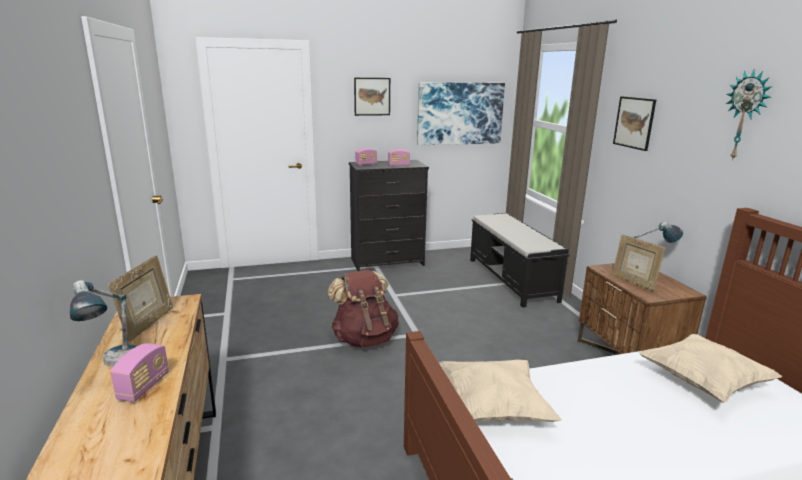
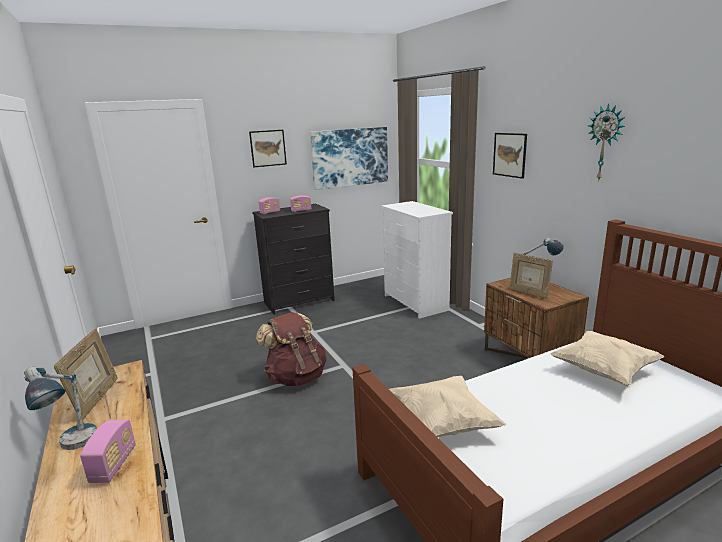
camera: 10 degrees left, 0 degrees up
(512, 280) = (415, 303): black bench -> white dresser

